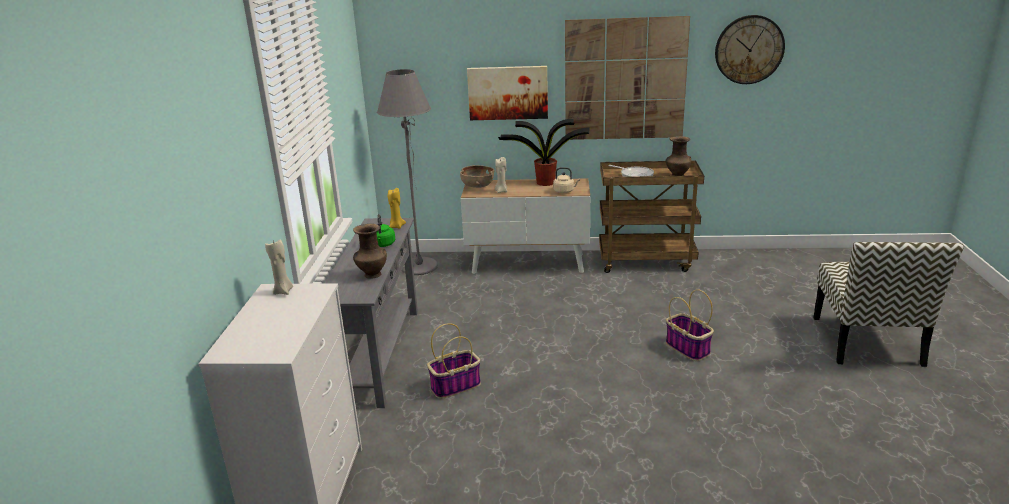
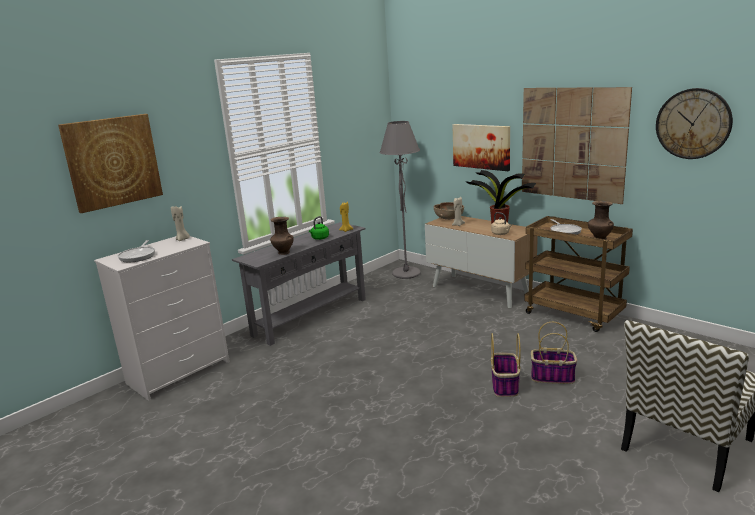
camera: 40 degrees right, 5 degrees down
(186, 189) = (113, 162): none -> picture
(271, 333) = (138, 256): none -> frying pan
(456, 386) = (321, 348): basket -> basket (553, 377)

